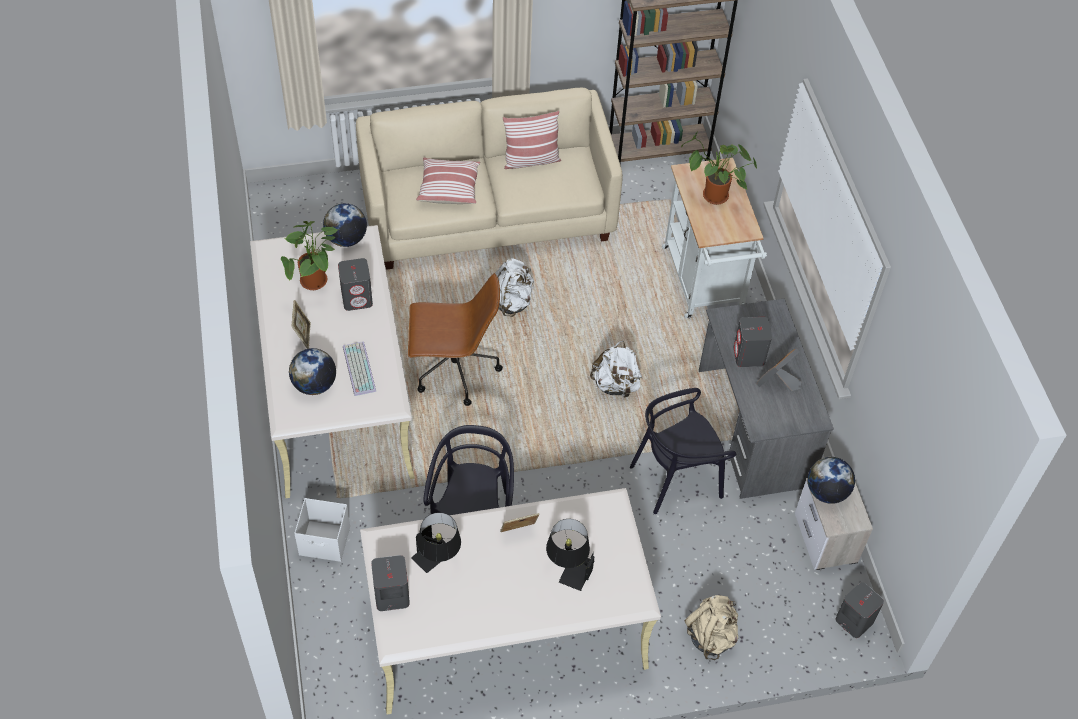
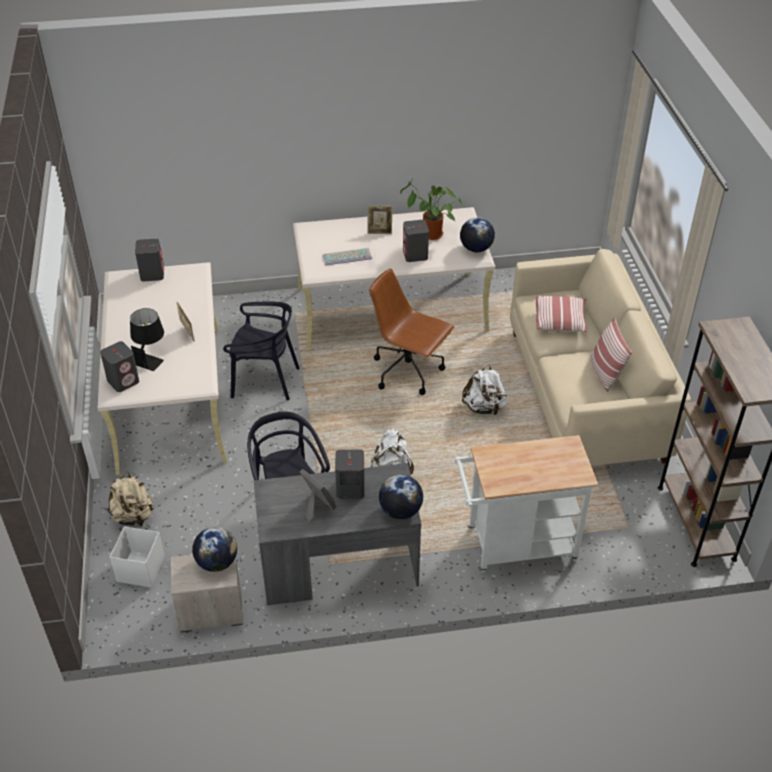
camera: 95 degrees right, 10 degrees down
(314, 385) = (334, 237): globe -> globe (400, 511)
(325, 541) = (259, 308): white storage box -> white storage box (140, 570)
(438, 559) = (175, 294): black table lamp -> none
(454, 371) = (408, 372): brown office chair -> brown office chair turned 120 degrees clockwise
(712, 197) = (537, 462): potted plant -> none
(854, 620) = (123, 620): grey speaker -> grey speaker (123, 381)

